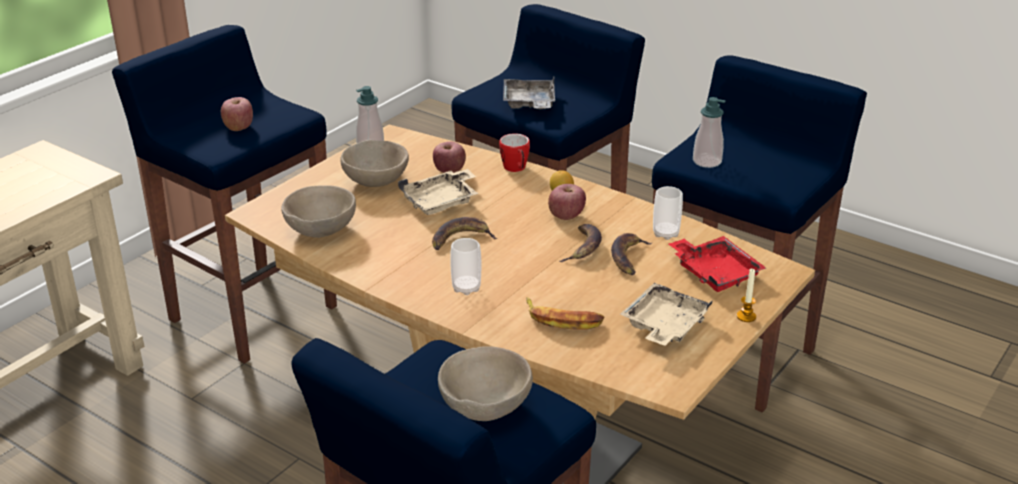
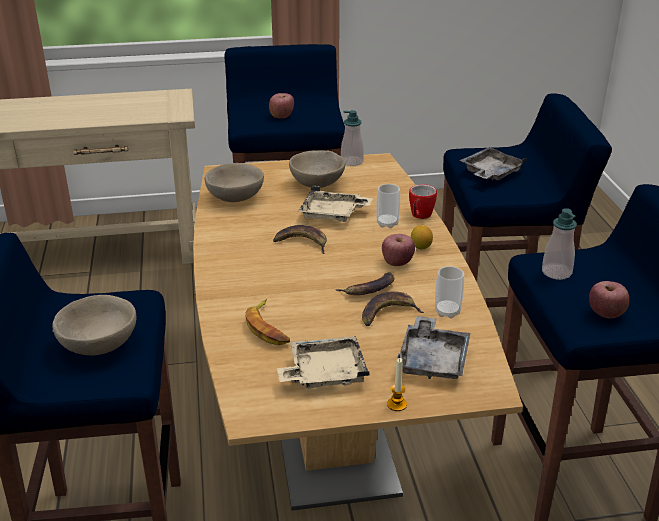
camera: 45 degrees right, 0 degrees up
(449, 171) = (373, 198): apple -> apple (606, 314)
(466, 288) = (249, 274): cup -> cup (387, 223)
(715, 272) = (433, 359): red tray -> grey tray

